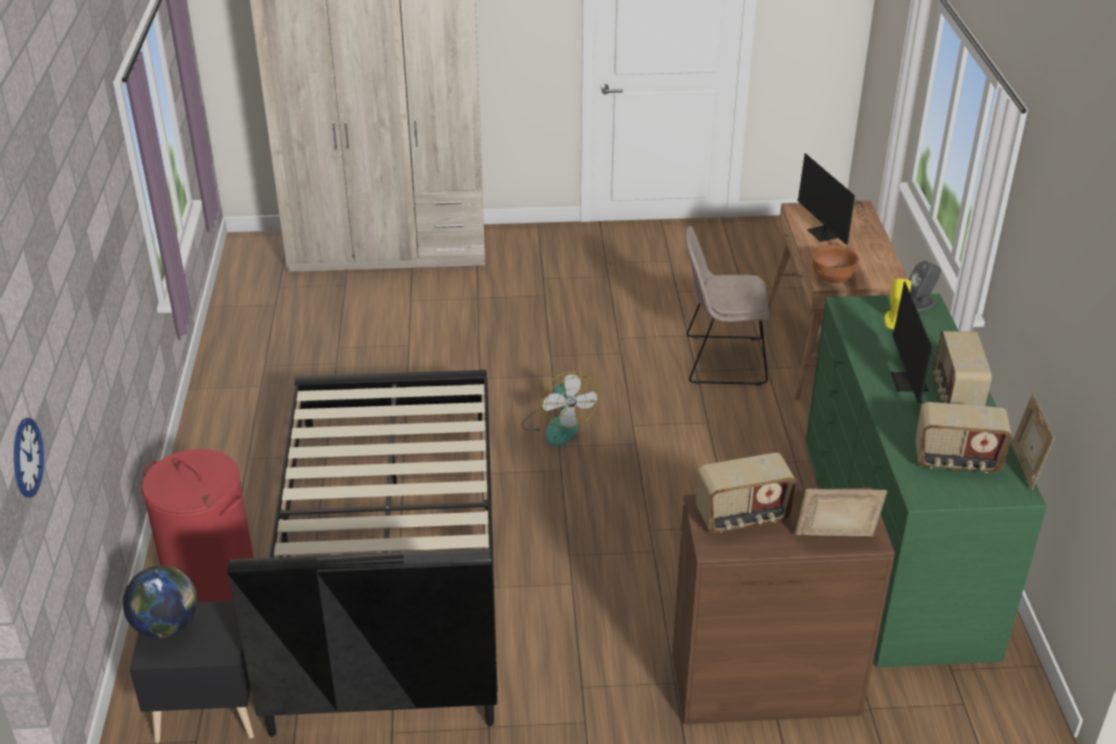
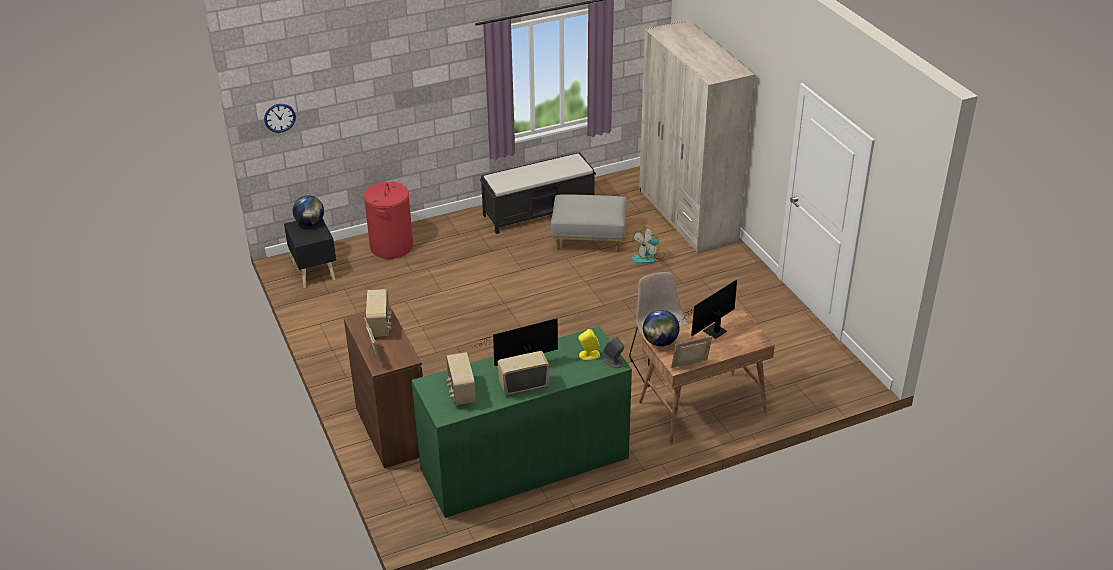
camera: 70 degrees right, 0 degrees up
(256, 379) = (539, 212): none -> black bench
(376, 350) = (588, 240): none -> grey ottoman
(389, 562) = (424, 292): black bed -> none
(558, 425) = (559, 318): fan -> fan (648, 257)
(742, 517) = (380, 325): radio -> radio turned 150 degrees counterclockwise
(833, 279) = (660, 342): brown bowl -> globe
(1025, 466) = (467, 417): picture frame -> picture frame (690, 365)

